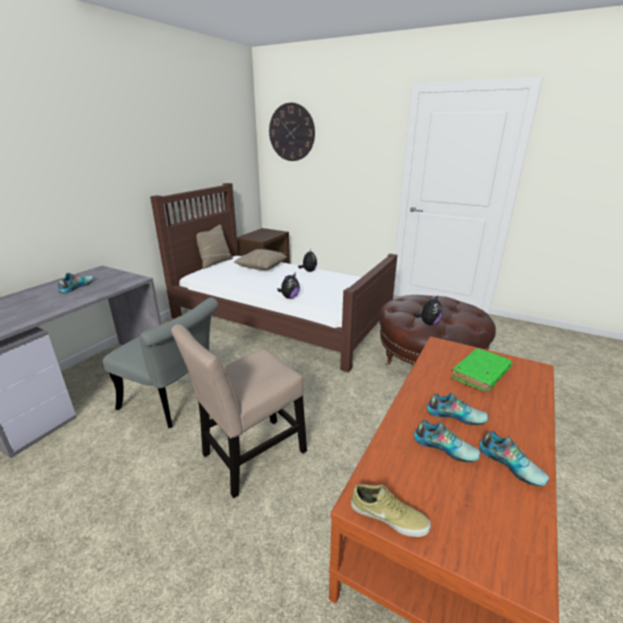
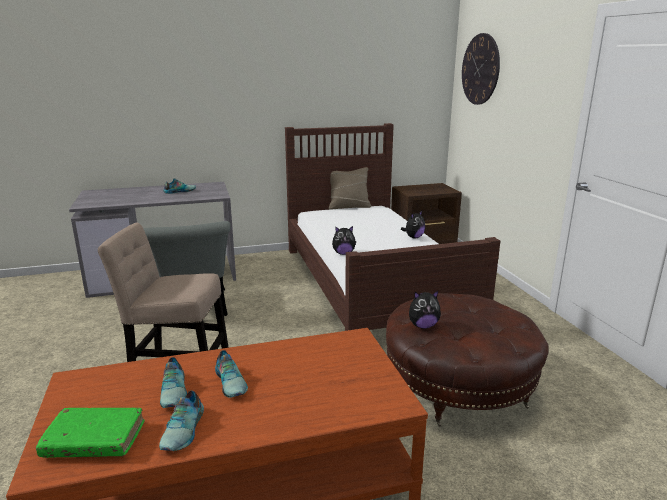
camera: 45 degrees right, 5 degrees down
(261, 266) = (377, 220): beige pillow -> none
(389, 515) = (67, 393): beige shoe -> none
(480, 374) = (327, 374): green book -> green book (94, 441)

